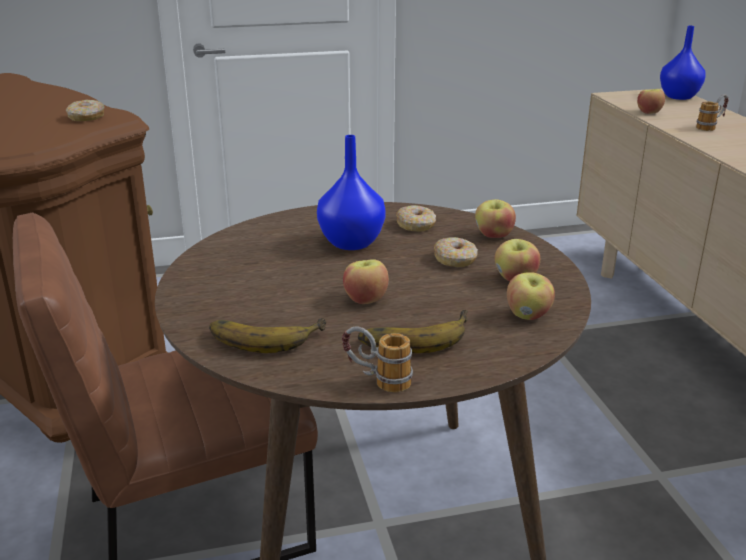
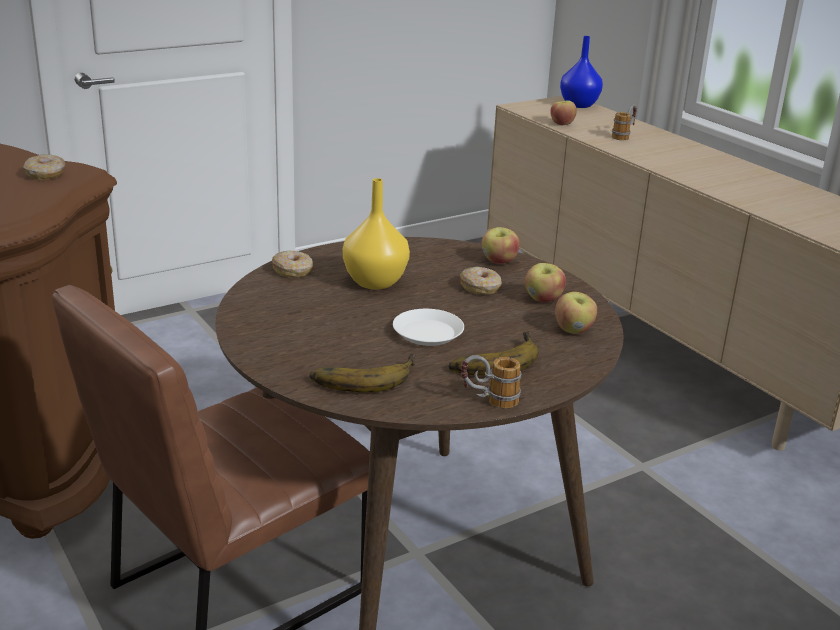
camera: 20 degrees left, 0 degrees up
(353, 242) = (376, 281): blue vase -> yellow vase
(365, 299) = (427, 333): apple -> white plate
(416, 225) = (422, 258): donut -> donut (293, 271)

